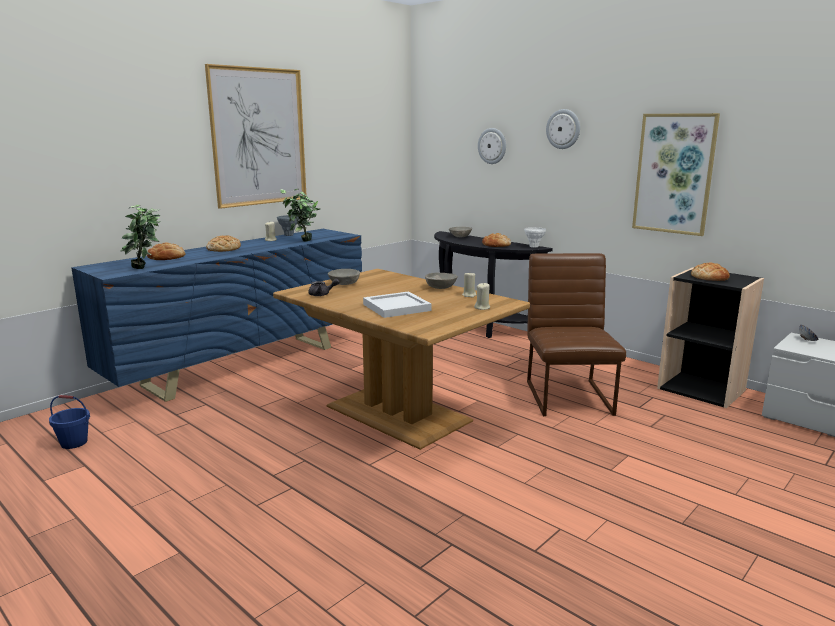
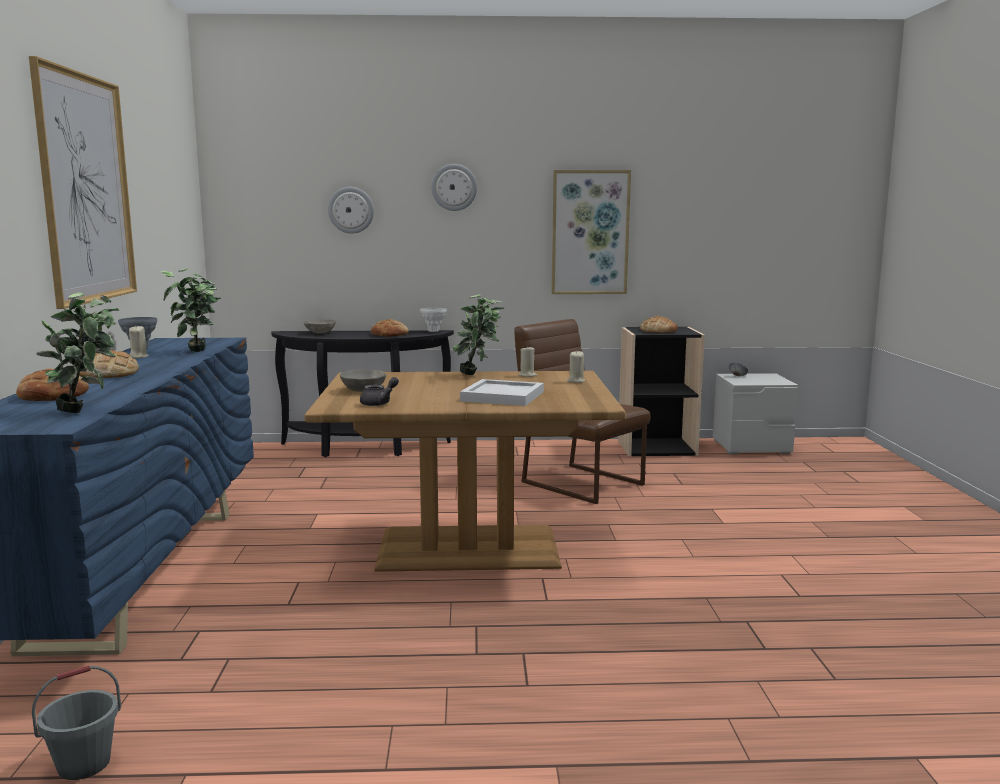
camera: 45 degrees left, 5 degrees down
(73, 443) = (83, 765): blue bucket -> grey bucket
(440, 288) = (478, 375): grey bowl -> potted plant

